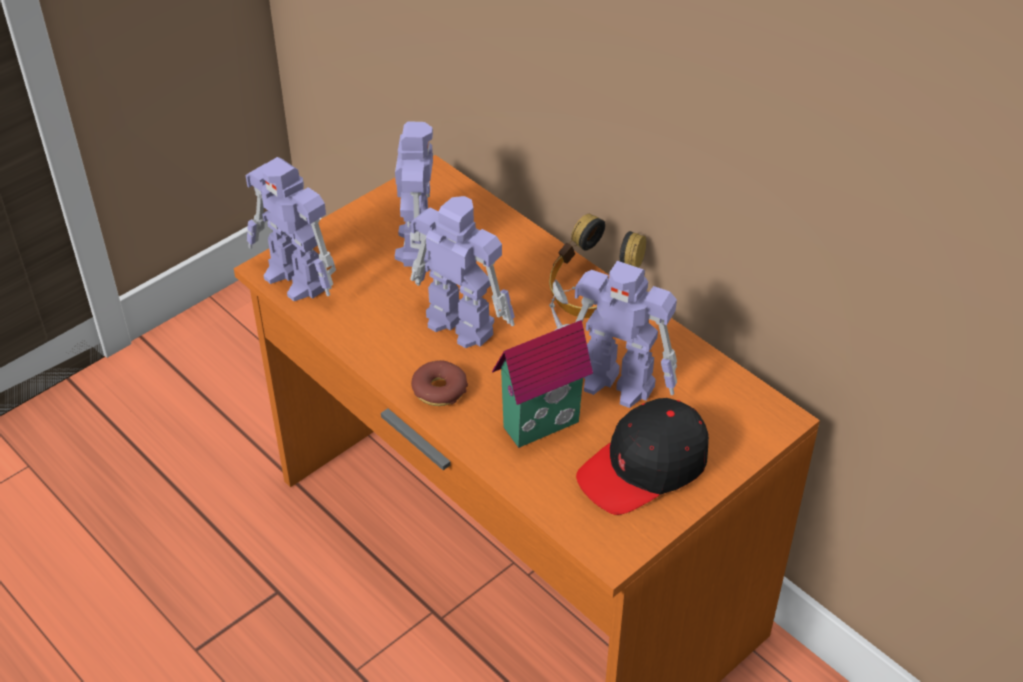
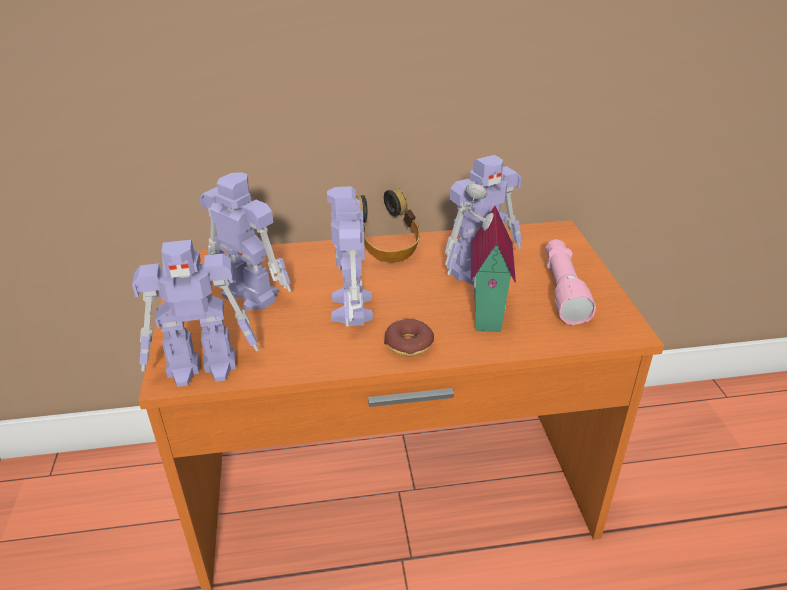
camera: 55 degrees left, 10 degrees down
(459, 323) = (352, 308): toy robot -> toy robot turned 75 degrees counterclockwise
(644, 468) = (562, 289): black cap -> pink flashlight

